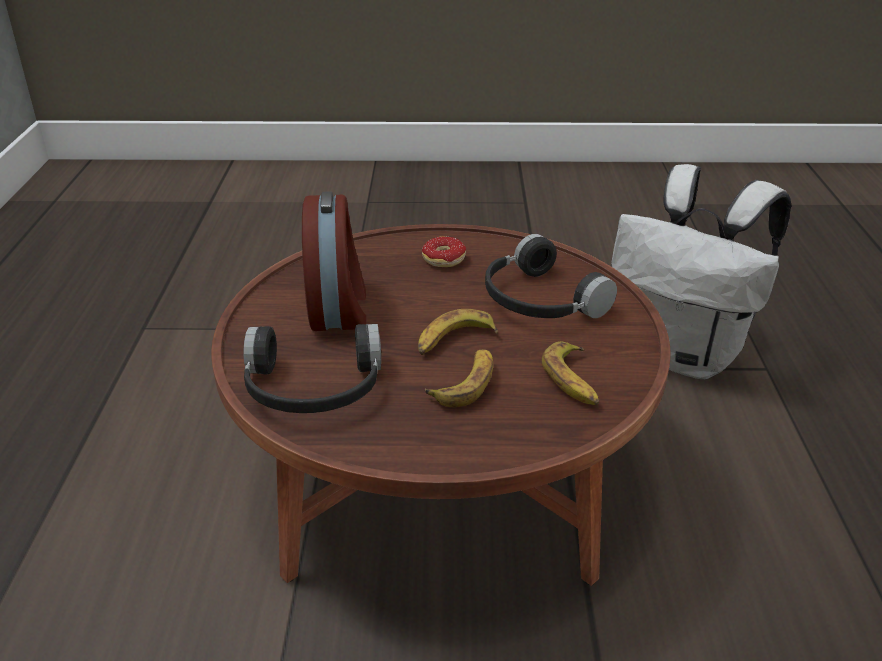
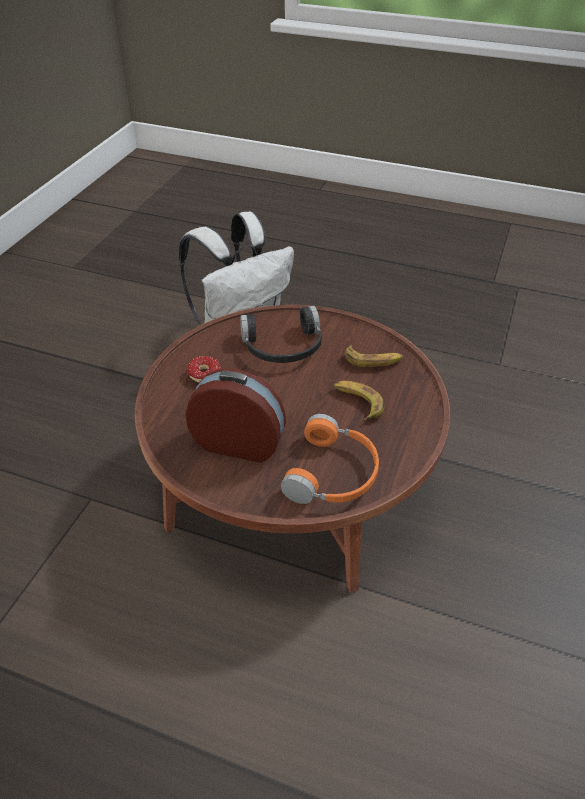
camera: 70 degrees left, 10 degrees up
(313, 389) = (334, 474): black headphones -> orange headphones
(454, 341) = (309, 396): banana -> none

